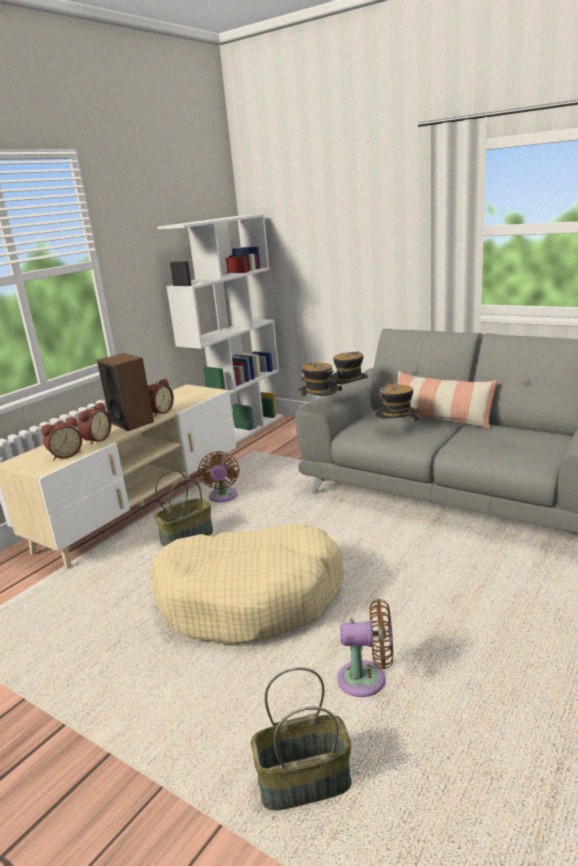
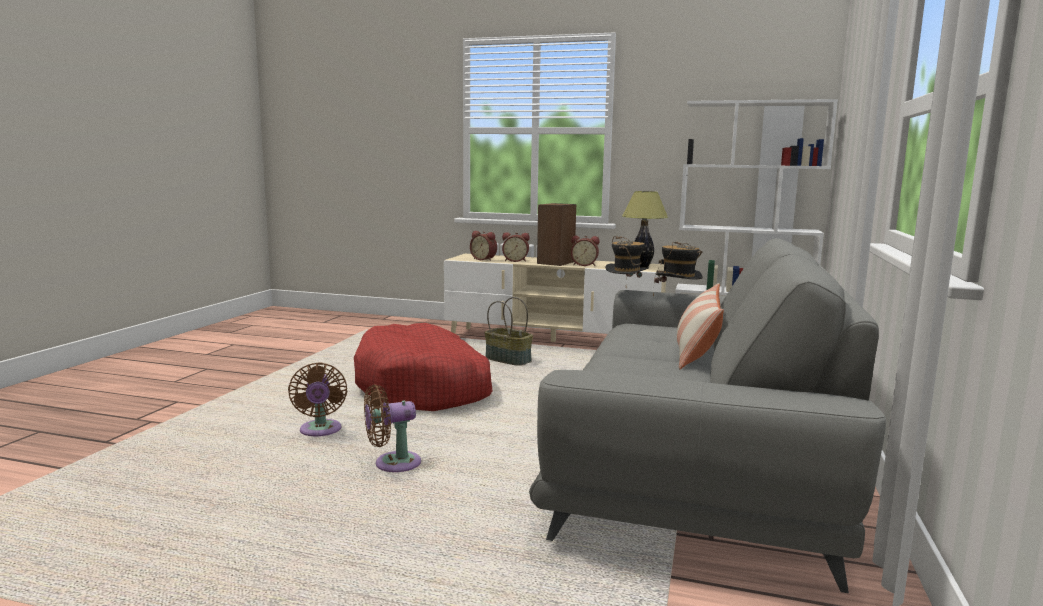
camera: 70 degrees right, 10 degrees down
(193, 393) = (641, 267): none -> table lamp
(223, 497) = (584, 361): brown fan -> brown fan (392, 464)
(251, 598) = (424, 388): beige dog bed -> red dog bed
(304, 783) = (224, 420): basket -> none
(397, 432) = (637, 337): hat -> none

